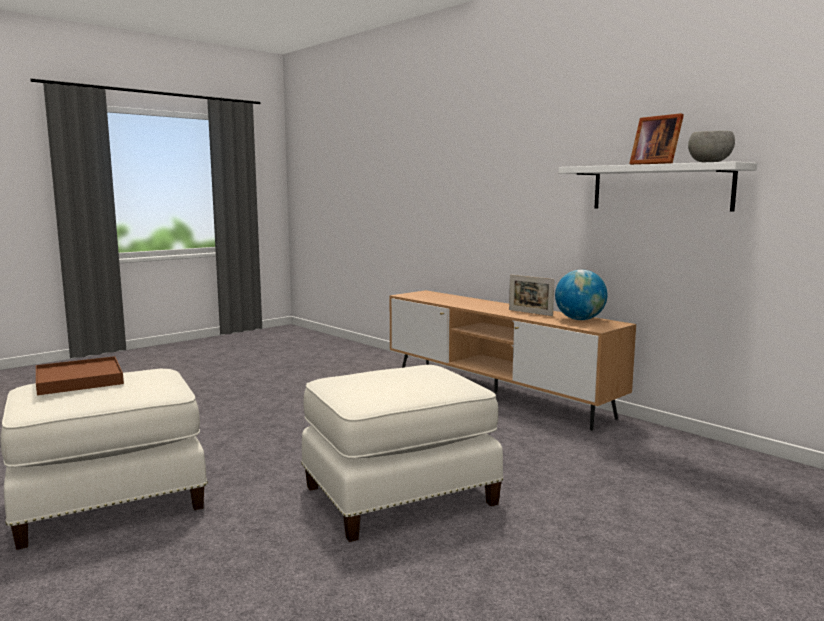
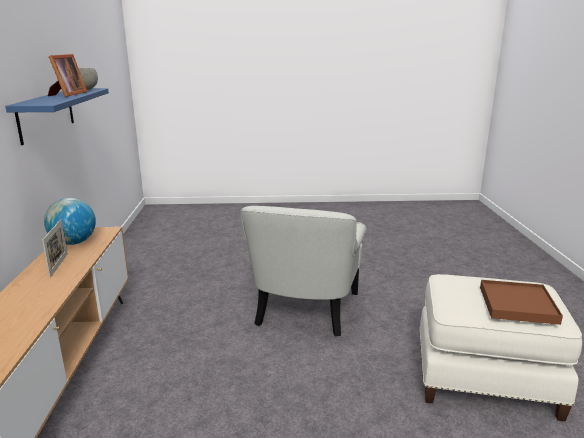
camera: 140 degrees left, 10 degrees up
(398, 494) = (305, 309): white ottoman -> white armchair
(660, 187) = (46, 114): white shelf -> blue shelf

